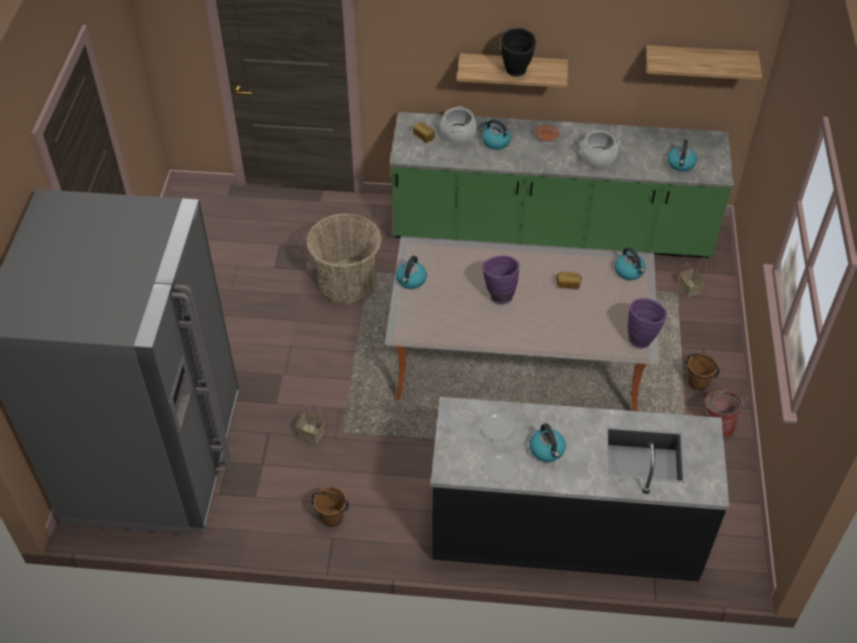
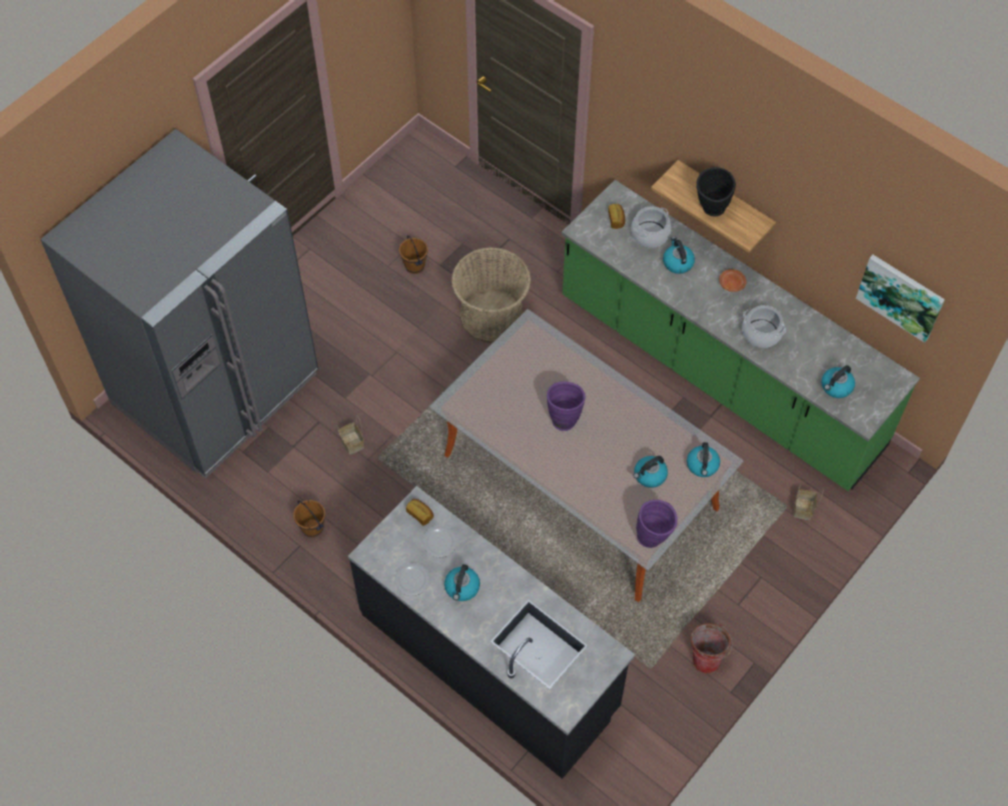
camera: 35 degrees right, 10 degrees up
(411, 280) = (500, 358): kettle -> kettle (649, 476)
(568, 284) = (635, 444): bread -> bread (420, 514)
(697, 383) = (724, 605): brown bucket -> brown bucket (414, 266)
(699, 62) = (901, 296): shelf -> picture

